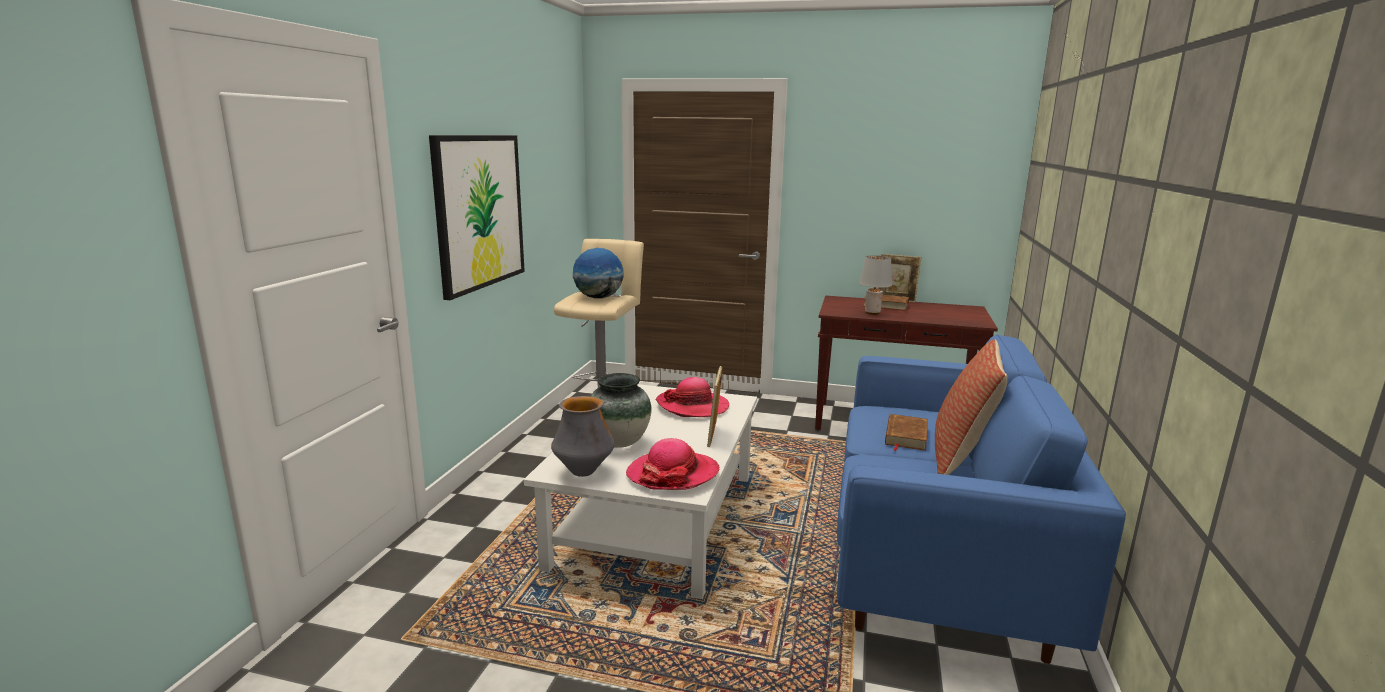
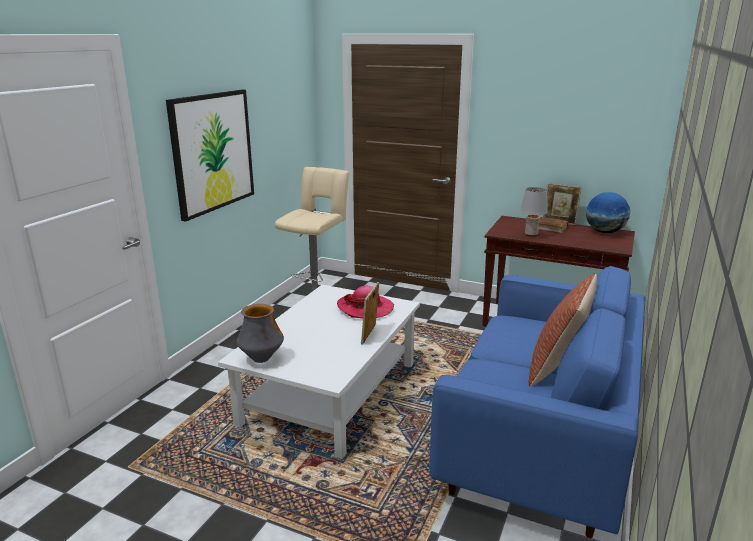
camera: 10 degrees right, 5 degrees up
(599, 298) = (311, 215): globe -> globe (605, 232)
(619, 442) = (297, 336): vase -> none
(673, 474) = (325, 365): hat -> none
(905, 436) = (521, 345): brown book -> none

